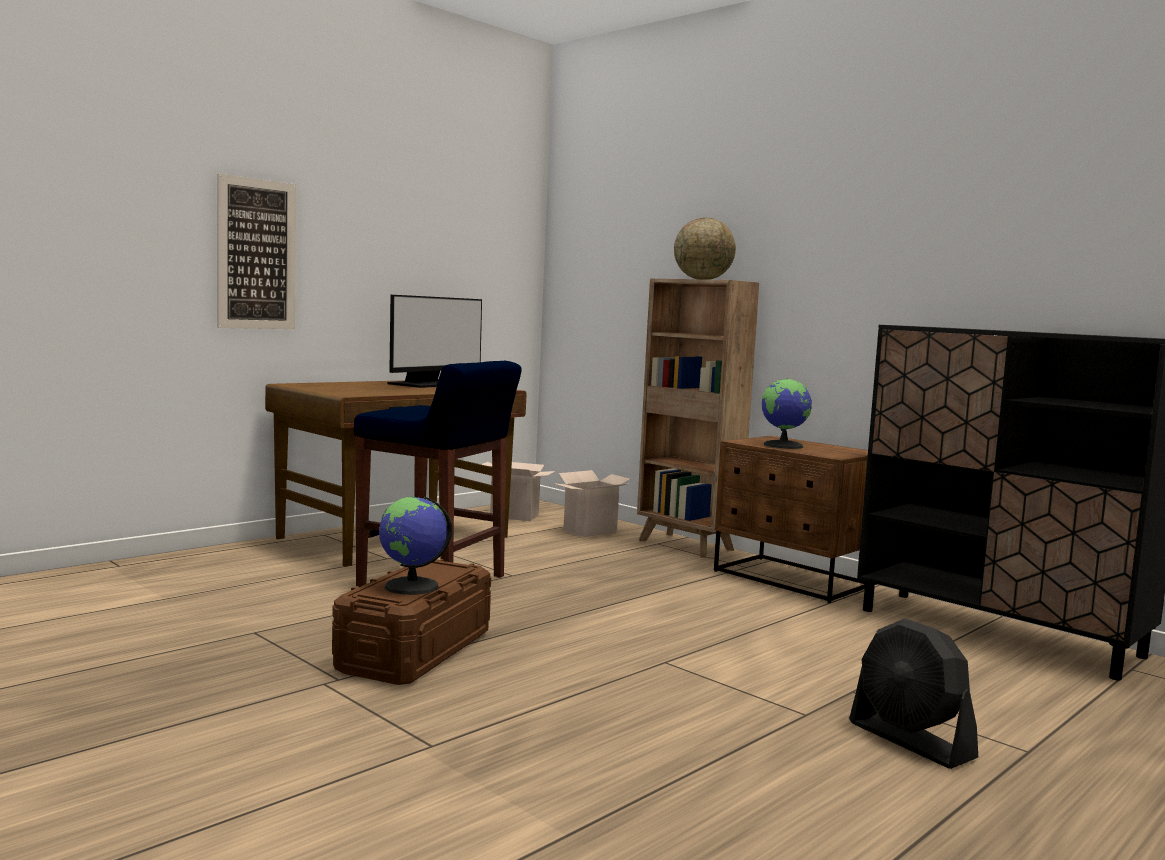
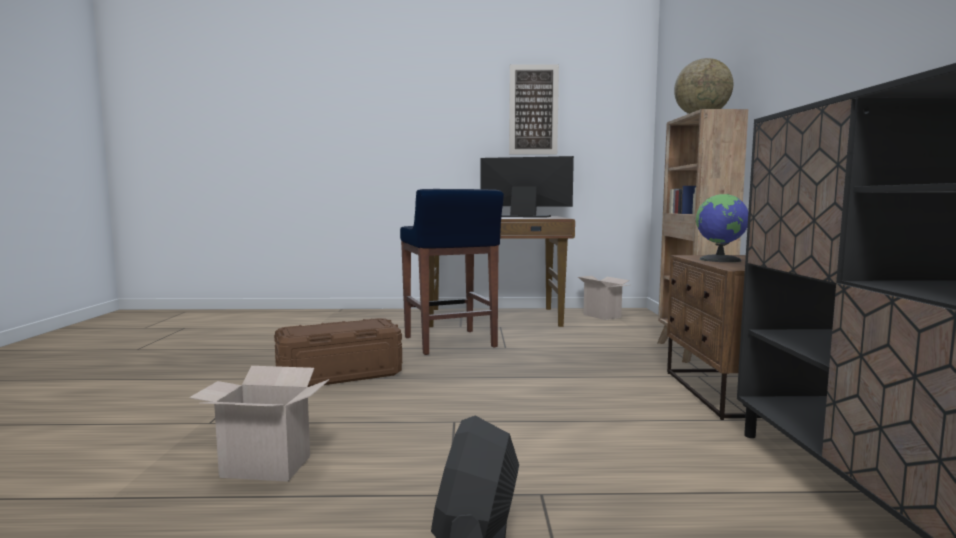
camera: 45 degrees right, 0 degrees up
(256, 254) = (421, 139): picture -> picture (533, 110)
(412, 587) = (323, 329): globe -> none
(429, 384) = (524, 216): monitor -> monitor turned 150 degrees counterclockwise
(589, 532) = (632, 332): cardboard box -> cardboard box (262, 468)

